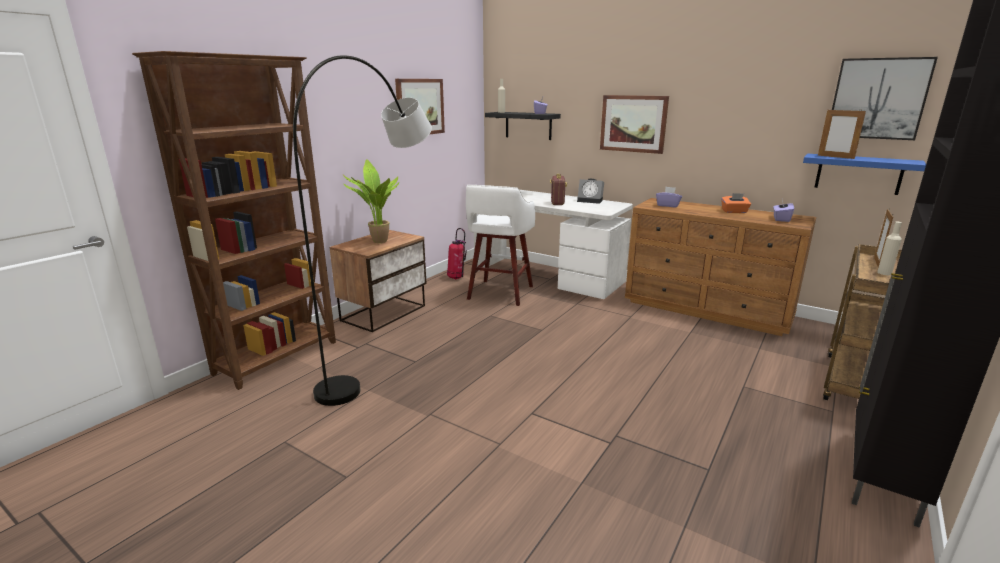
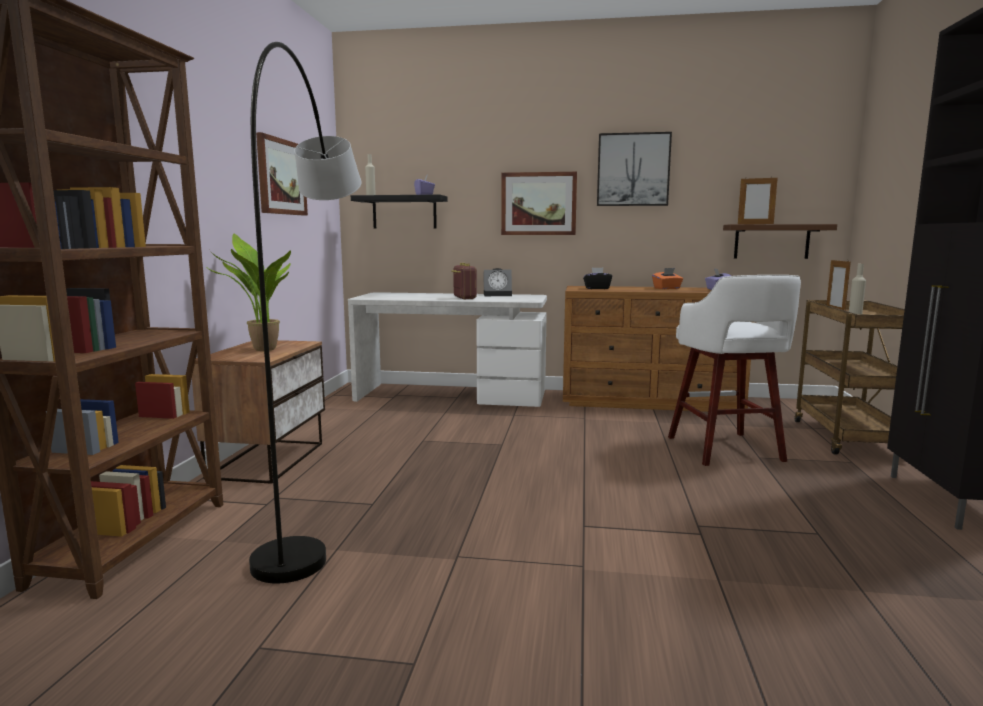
camera: 25 degrees left, 10 degrees down
(457, 278) = (337, 410): fire extinguisher -> none
(499, 293) = (411, 418): white stool -> white stool (726, 450)
(668, 205) = (597, 288): purple tissue box -> black tissue box
(858, 174) = (771, 241): blue shelf -> brown shelf
(878, 98) = (778, 169): picture -> picture (633, 170)

